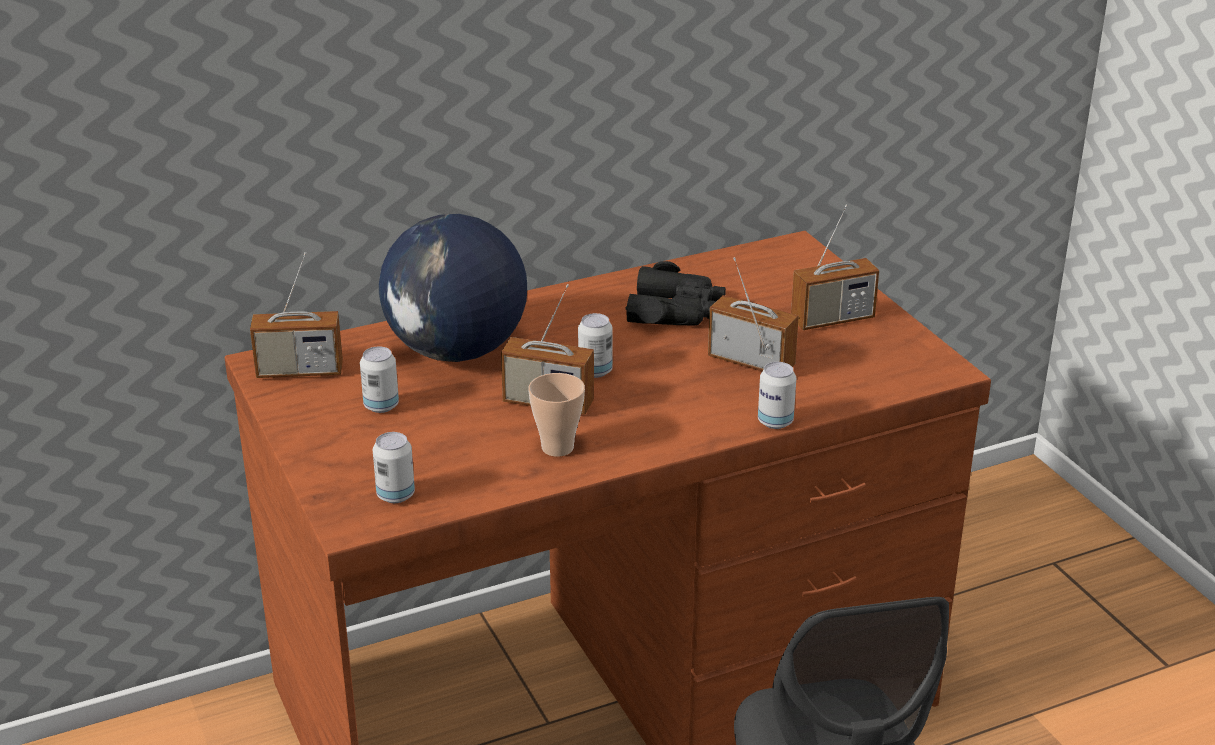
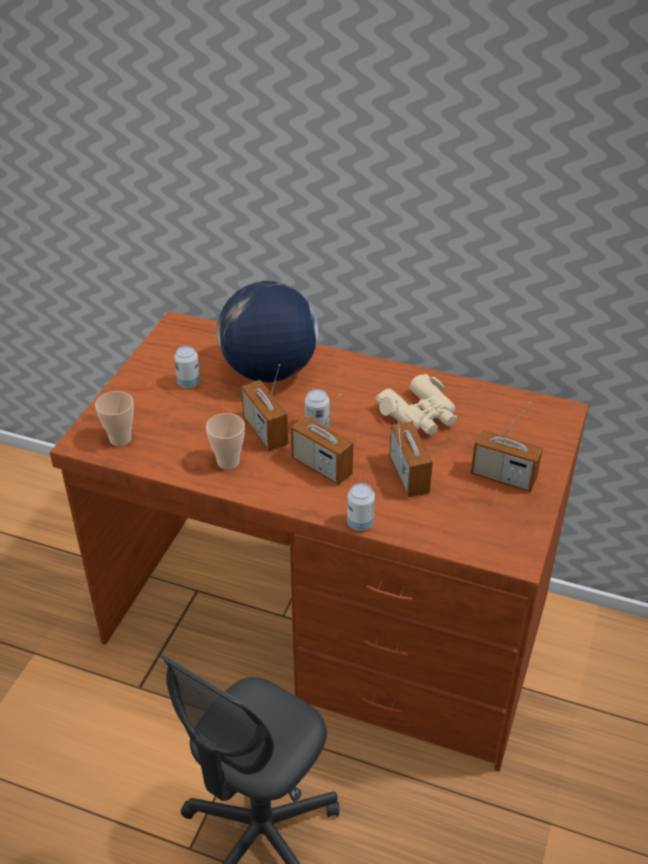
camera: 45 degrees right, 10 degrees up
(300, 371) = (184, 339): radio -> radio (321, 466)
(395, 495) = (120, 439): can -> cup
(676, 310) = (420, 414): black binoculars -> beige binoculars

